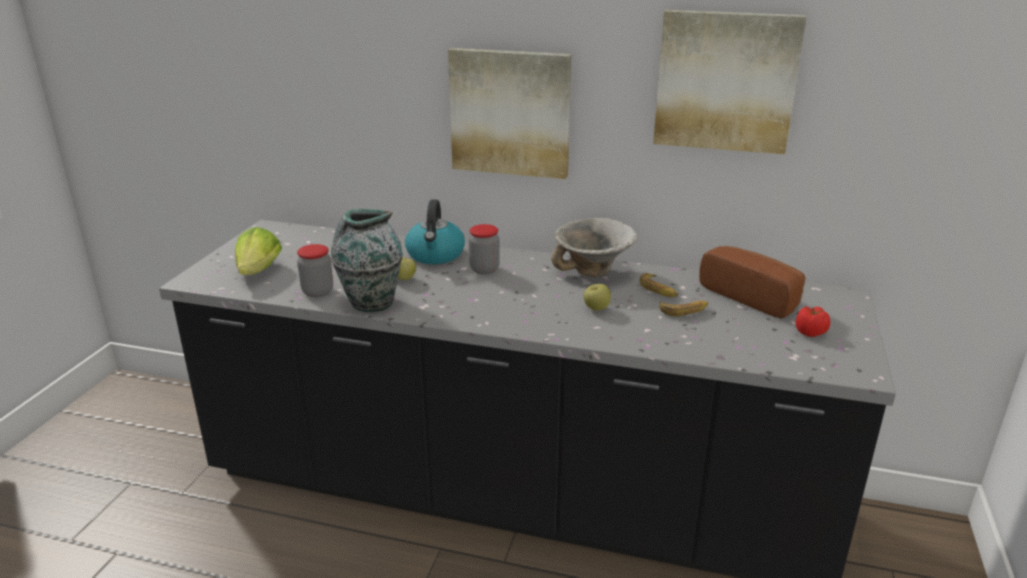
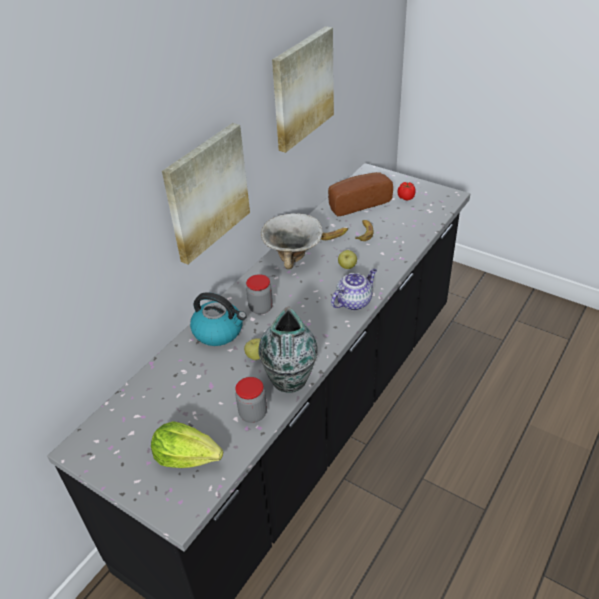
camera: 70 degrees left, 15 degrees up
(527, 322) = (354, 301): none -> teapot

